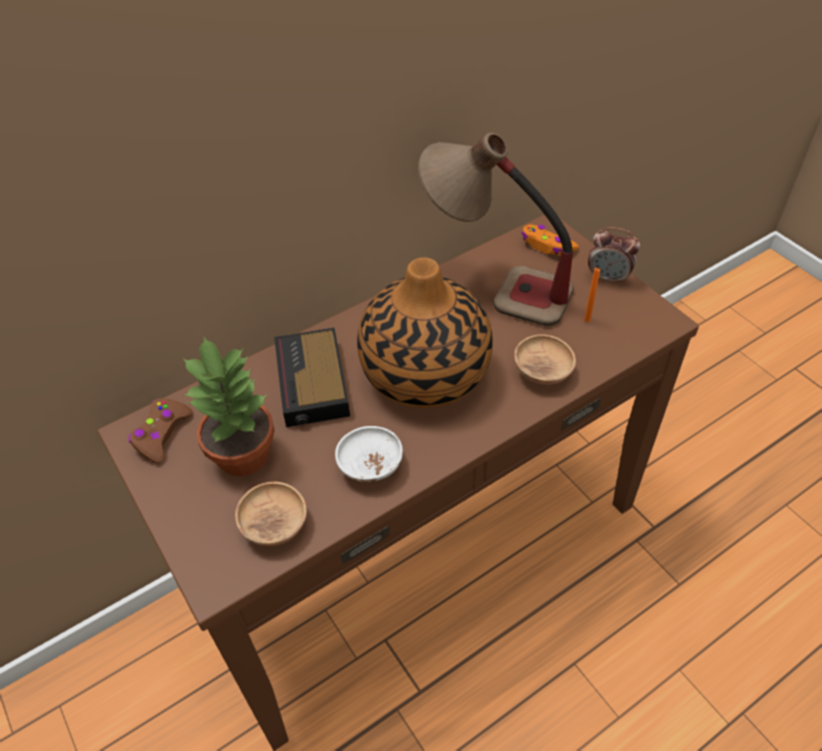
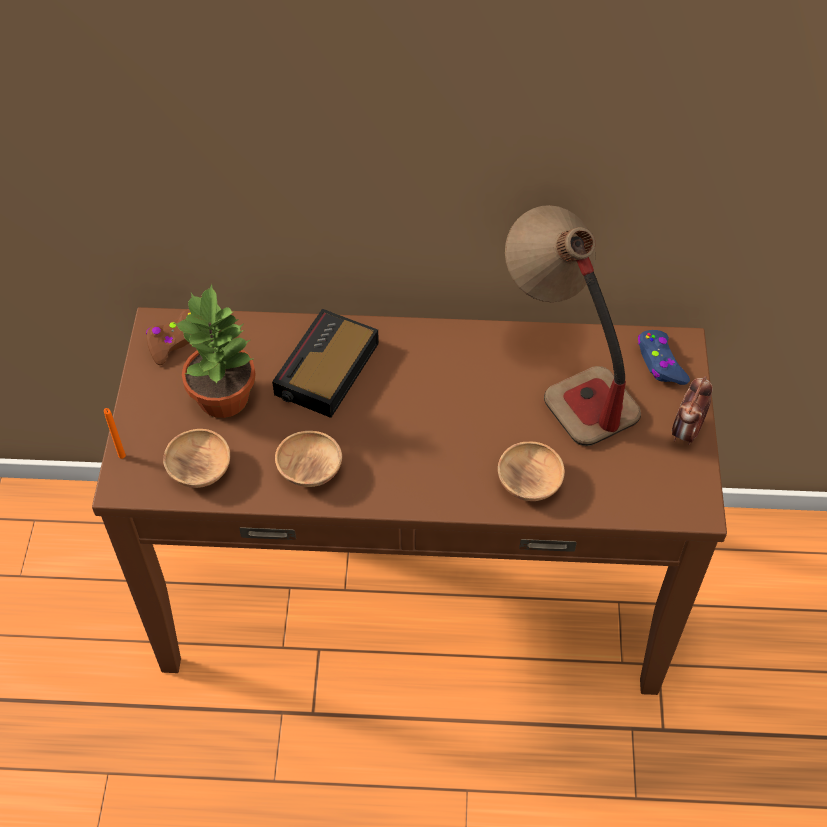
camera: 35 degrees right, 5 degrees up
(370, 465) = (310, 469): white bowl -> brown bowl
(425, 373) = (426, 419): vase -> none
(547, 246) = (660, 363): orange game controller -> blue game controller
(587, 319) = (621, 460): orange candle -> orange candle (122, 455)
(608, 278) = (686, 432): alarm clock -> alarm clock turned 60 degrees clockwise

